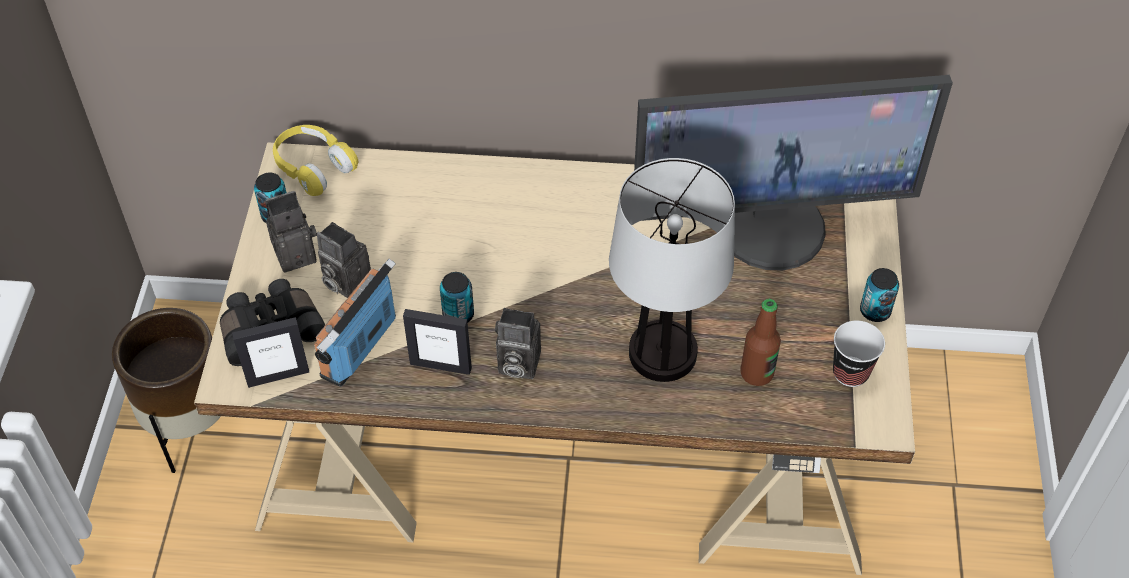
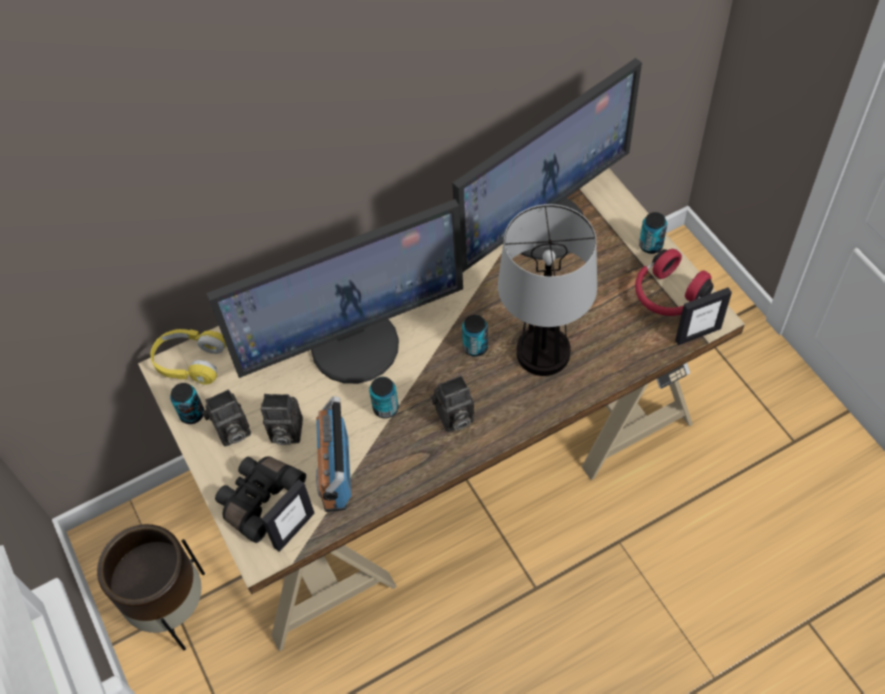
camera: 30 degrees left, 5 degrees up
(296, 253) = (231, 432): camera -> camera turned 150 degrees counterclockwise
(441, 365) = (403, 451): picture frame -> picture frame (697, 334)
(480, 236) = (354, 343): none -> monitor
(597, 308) = (475, 347): none -> can
(756, 373) = (612, 330): bottle -> none
(850, 373) = (668, 295): cup -> red headphones

